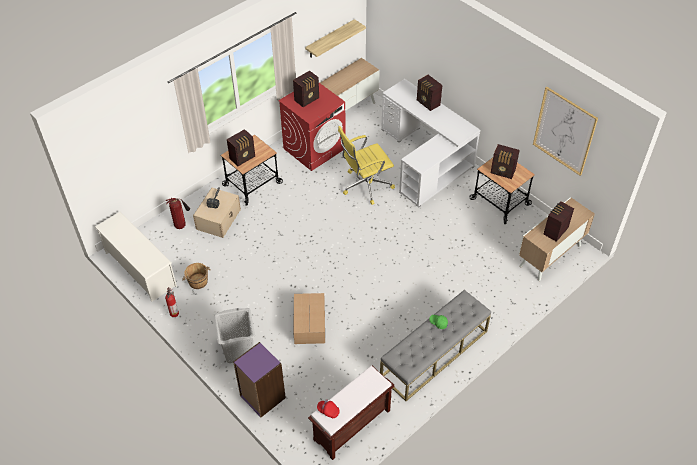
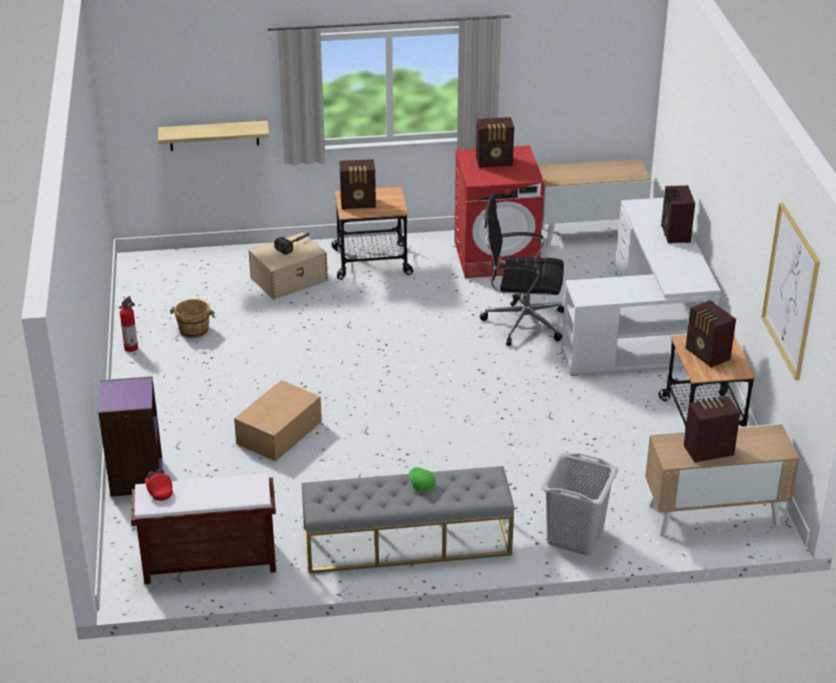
camera: 35 degrees right, 15 degrees down
(140, 269) = (142, 289): white shoe rack -> none
(181, 225) = (238, 267): fire extinguisher -> none
(239, 350) = (163, 417): grey laundry basket -> grey laundry basket (575, 536)
(330, 39) = (580, 97): shelf -> shelf (214, 135)
(365, 185) = (521, 322): yellow office chair -> black office chair

